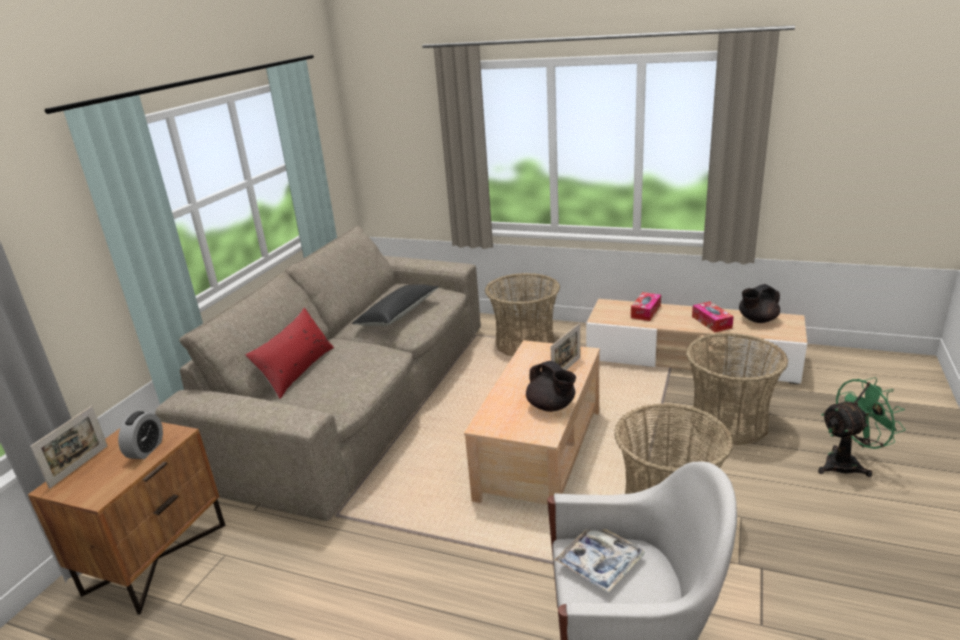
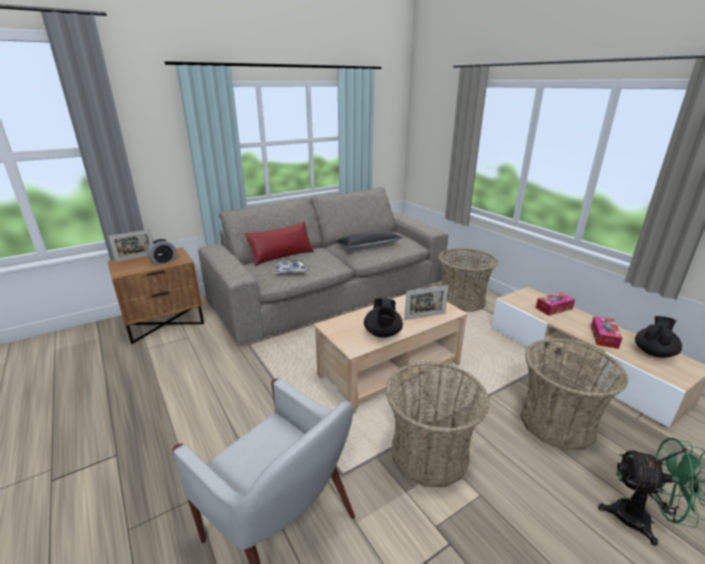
camera: 35 degrees right, 0 degrees up
(600, 563) = (273, 443): tray -> tray (290, 270)
(757, 320) = (653, 352): black teapot -> black teapot turned 120 degrees clockwise

